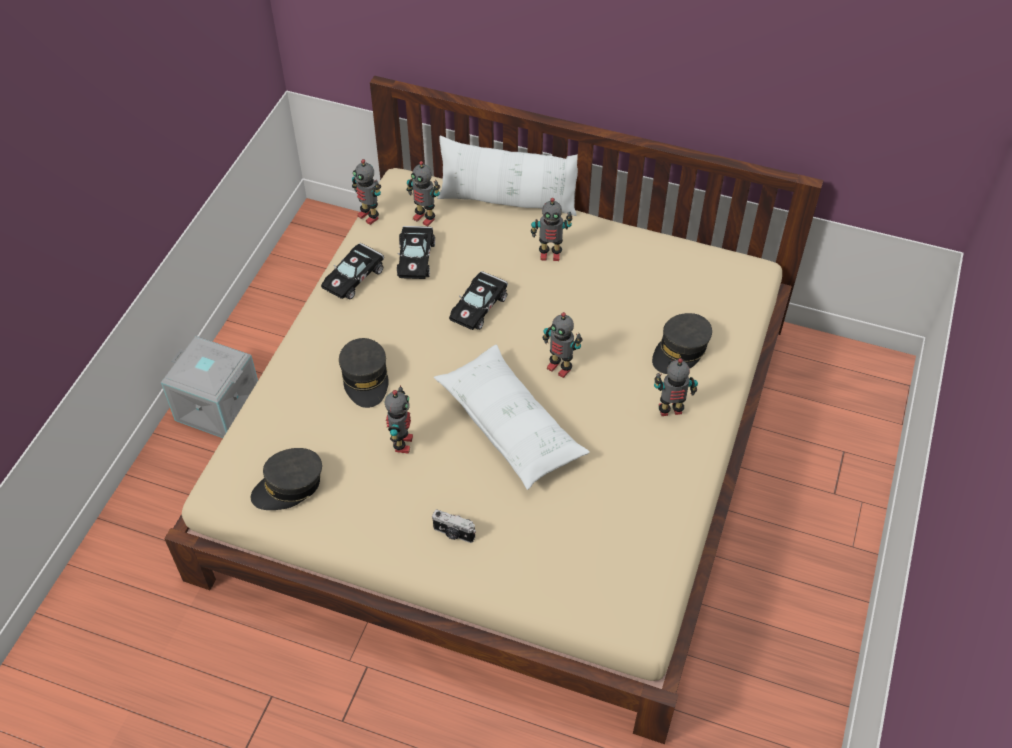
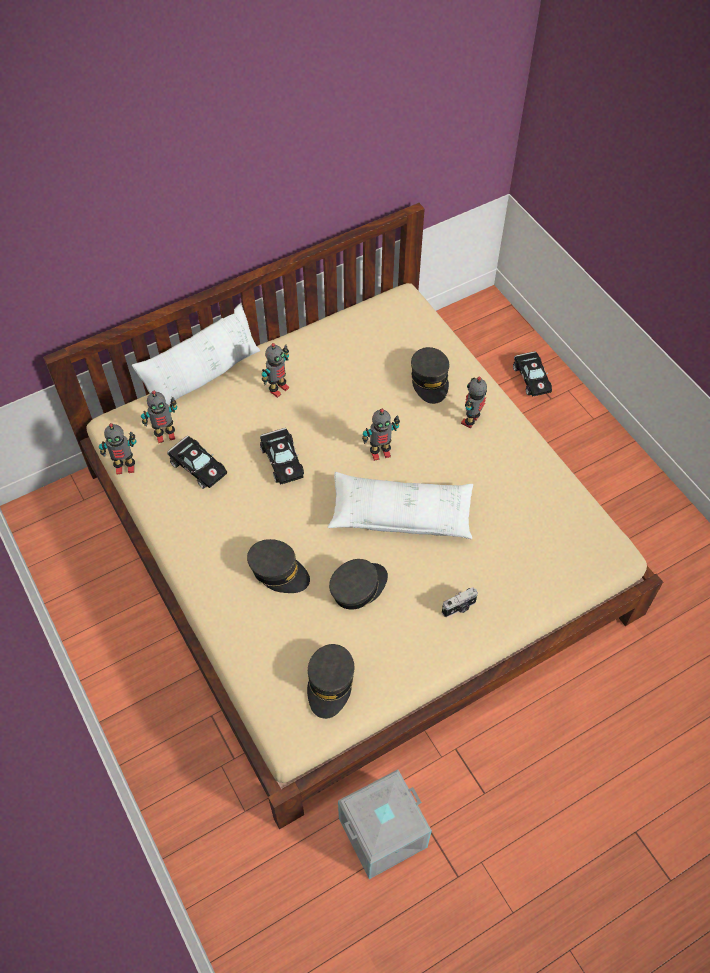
camera: 50 degrees left, 5 degrees up
(217, 408) = (141, 703): grey storage box -> grey storage box (383, 834)
(355, 277) = (175, 515): black toy car -> black toy car (531, 377)
(401, 443) = (358, 587): toy robot -> grey cap

